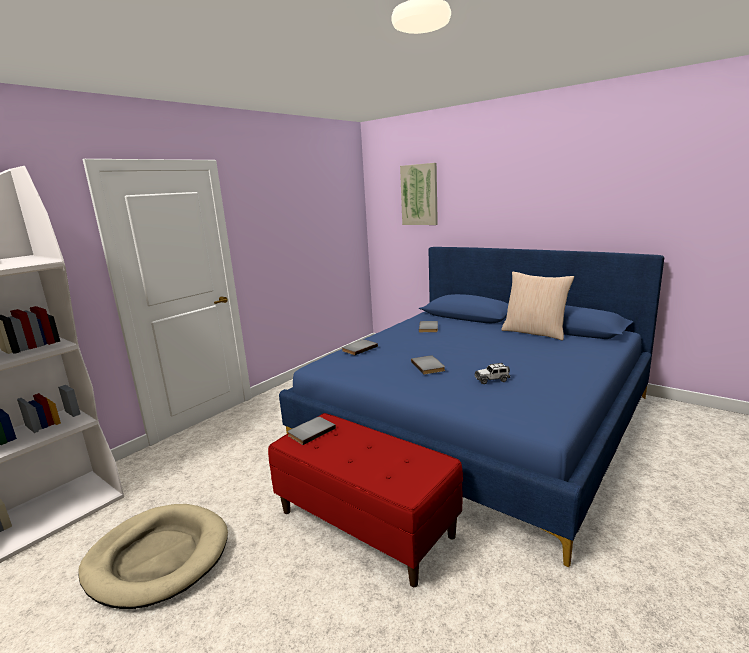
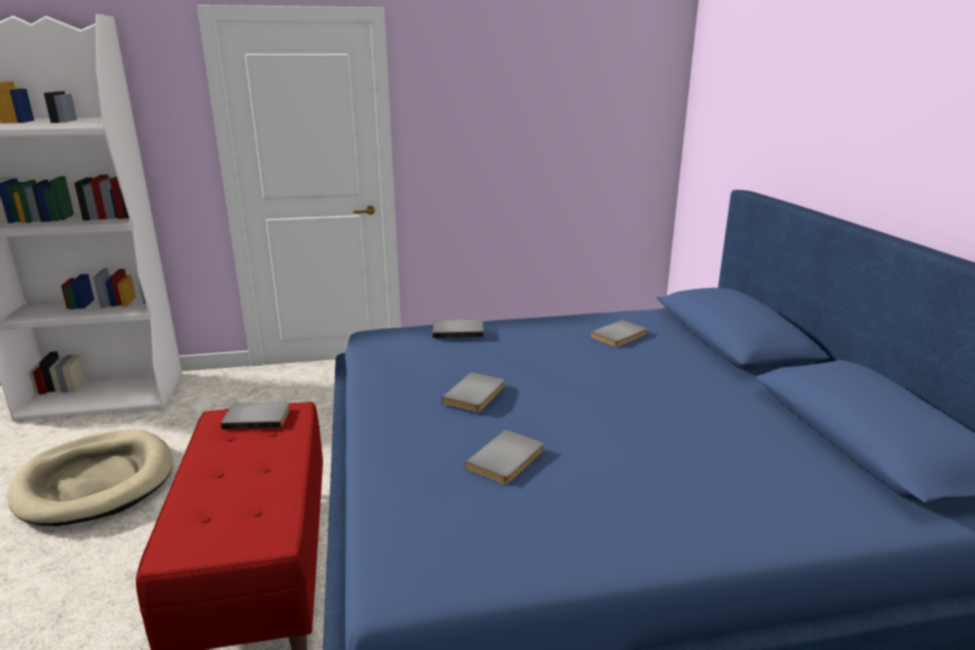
camera: 40 degrees right, 5 degrees up
(419, 195) = (753, 84): picture -> none
(492, 380) = (508, 460): toy car -> grey book
(534, 332) = (778, 415): beige pillow -> none

